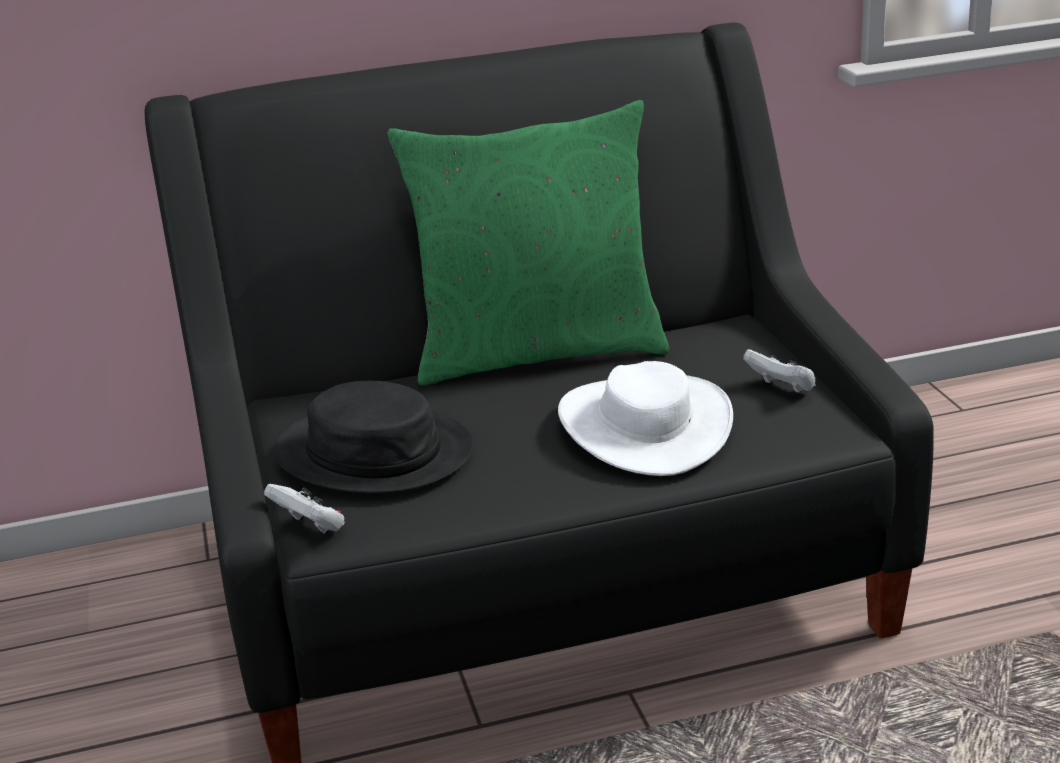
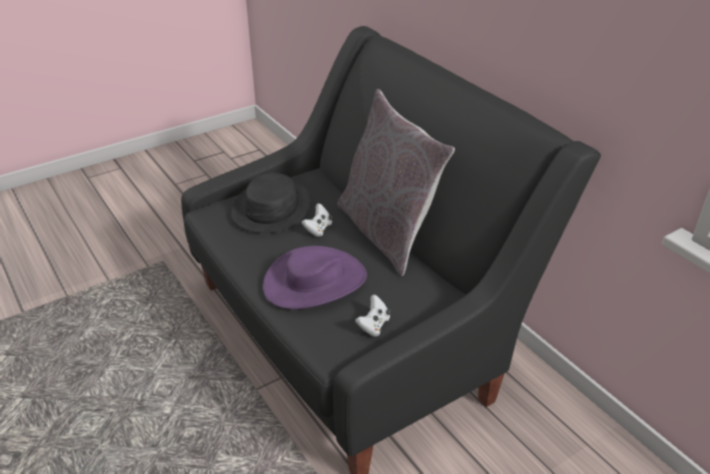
camera: 70 degrees right, 10 degrees up
(310, 527) = (210, 208): white game controller -> white game controller (318, 229)
(538, 352) = (387, 232): green pillow -> grey pillow
(645, 426) = (315, 281): white hat -> purple hat

